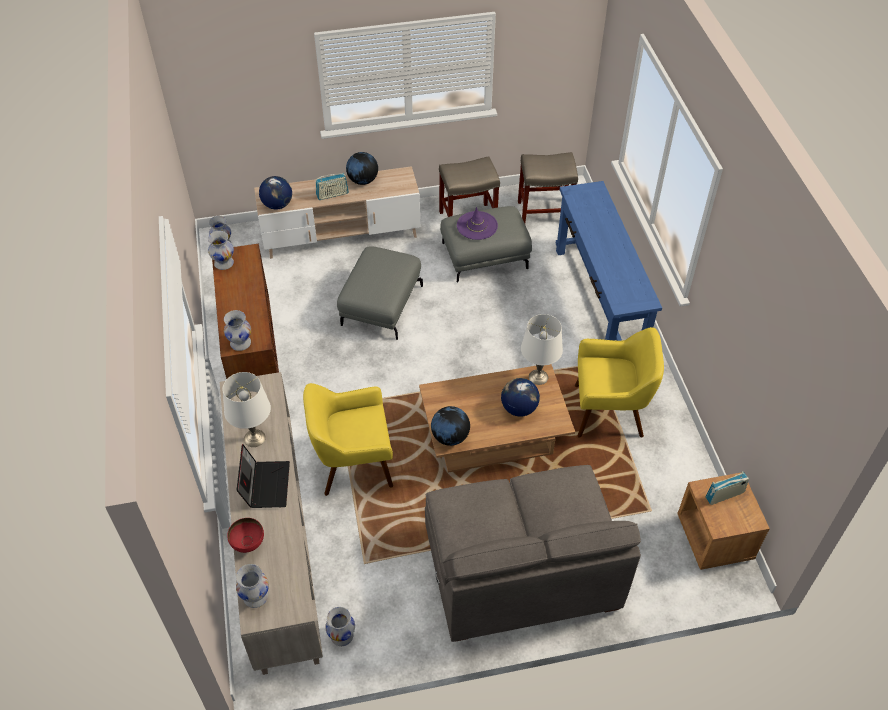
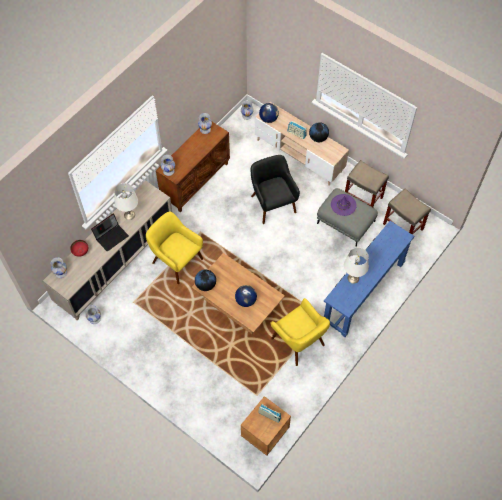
camera: 50 degrees right, 10 degrees up
(381, 305) = (272, 204): grey ottoman -> black armchair
(520, 569) = (180, 362): grey sofa -> none
(538, 377) = (271, 295): white table lamp -> white table lamp (353, 278)

